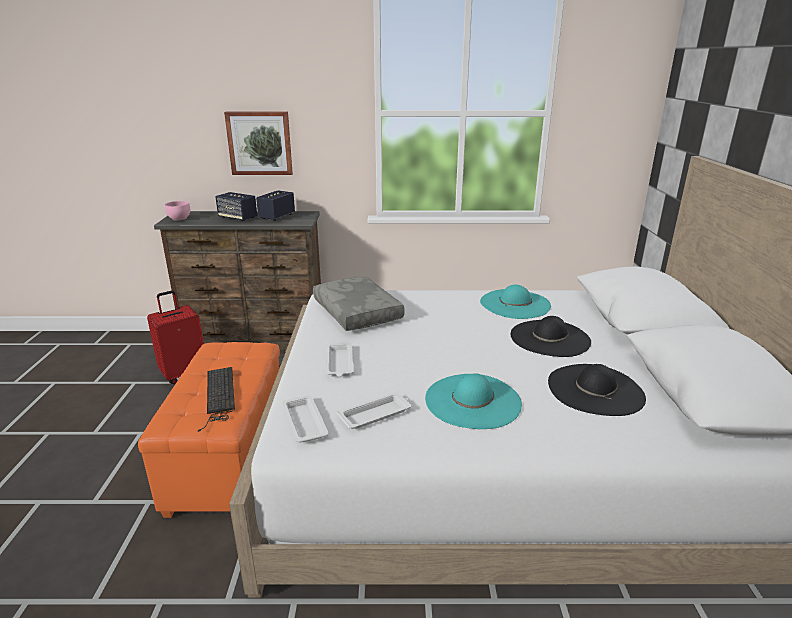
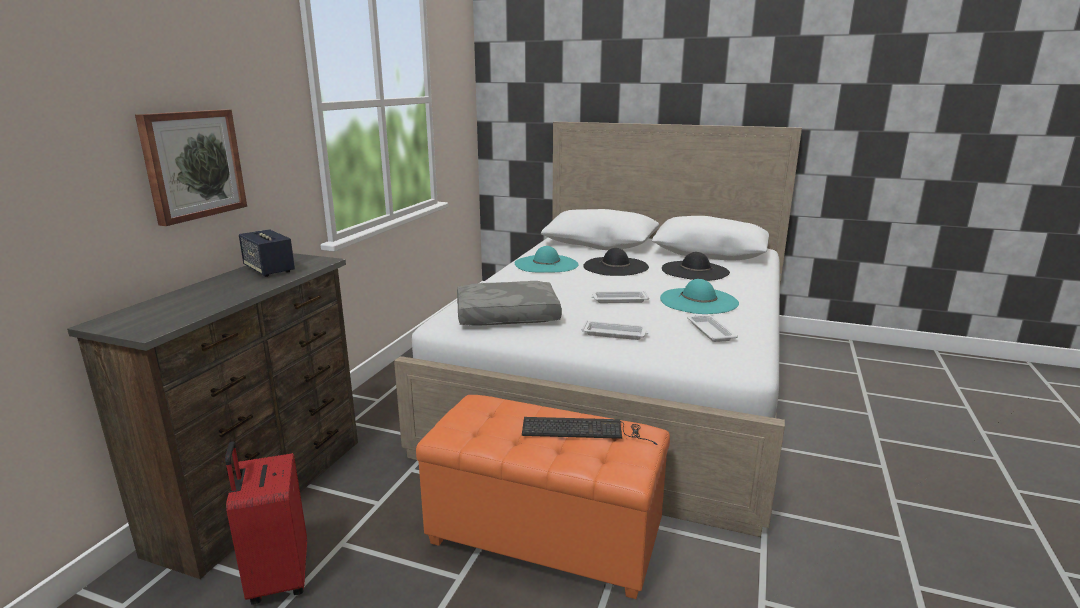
camera: 70 degrees left, 5 degrees down
(180, 219) = (147, 323): pink bowl -> none
(238, 218) = (228, 288): speaker -> none
(304, 422) = (715, 357): white tray -> white tray (618, 300)

